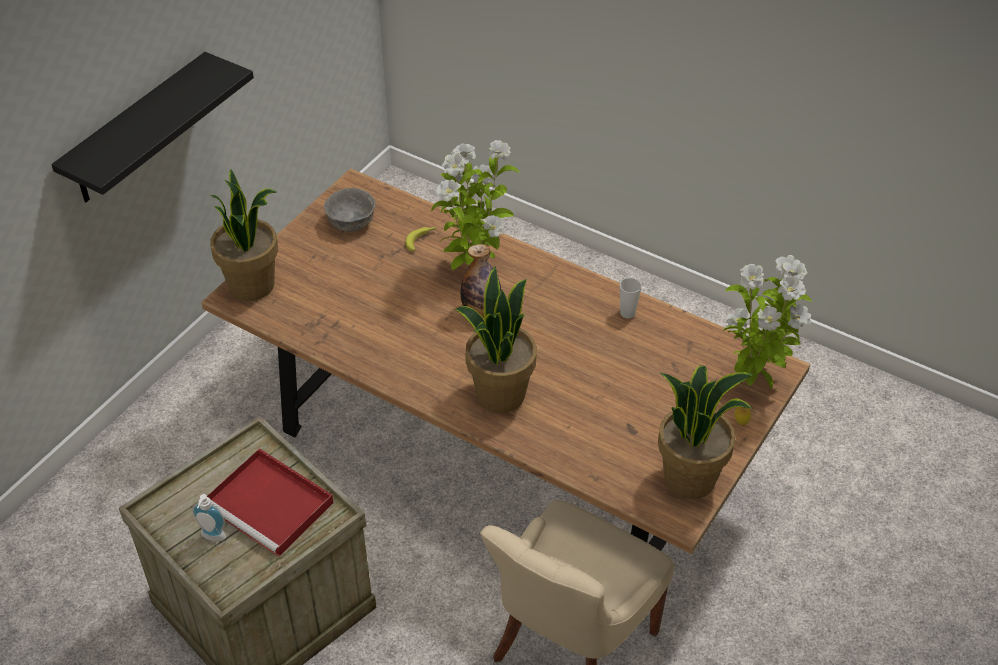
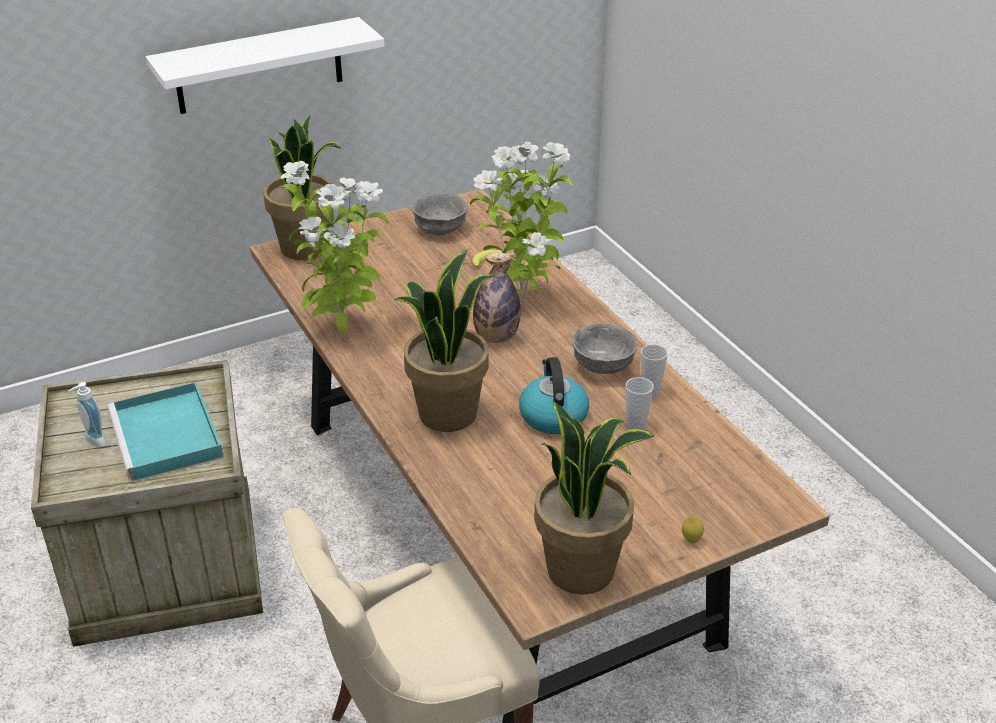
camera: 30 degrees right, 10 degrees down
(137, 130) = (259, 66): black shelf -> white shelf
(272, 505) = (168, 436): red tray -> turquoise tray
(576, 363) = (552, 415): none -> kettle
(578, 305) = (602, 366): none -> grey bowl
(639, 346) = (636, 425): none -> cup
(754, 382) = (742, 506): potted plant -> potted plant (343, 328)

